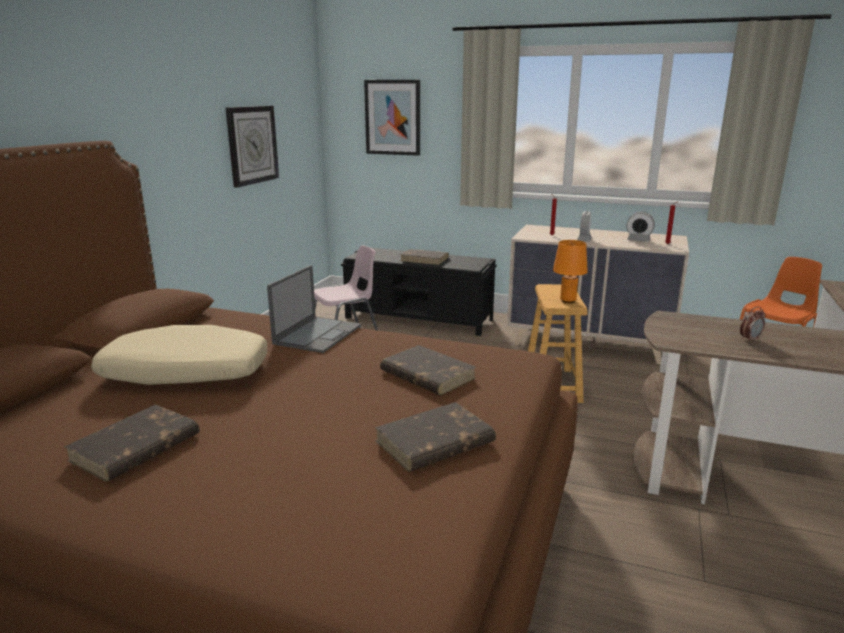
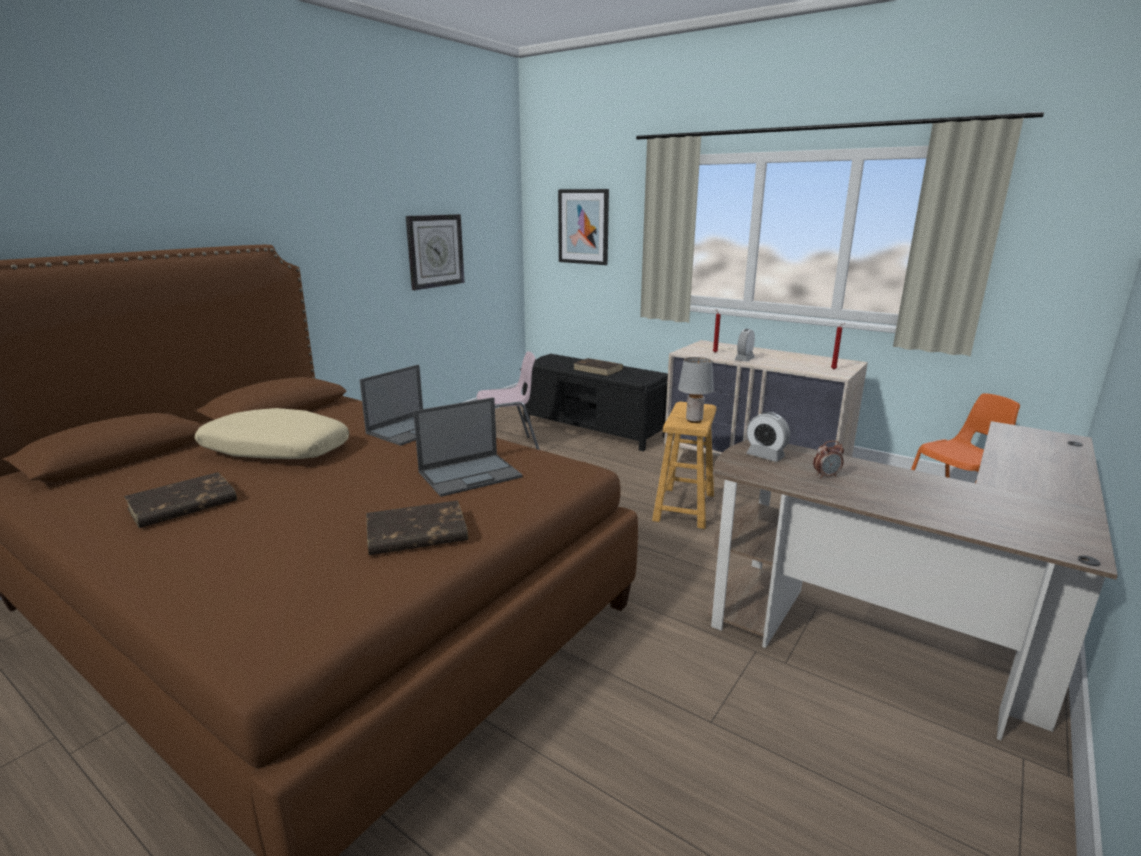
camera: 15 degrees right, 0 degrees up
(426, 374) = (471, 474): brown book -> laptop
(568, 301) = (694, 420): orange table lamp -> grey table lamp
(638, 240) = (805, 363): alarm clock -> alarm clock (765, 456)

